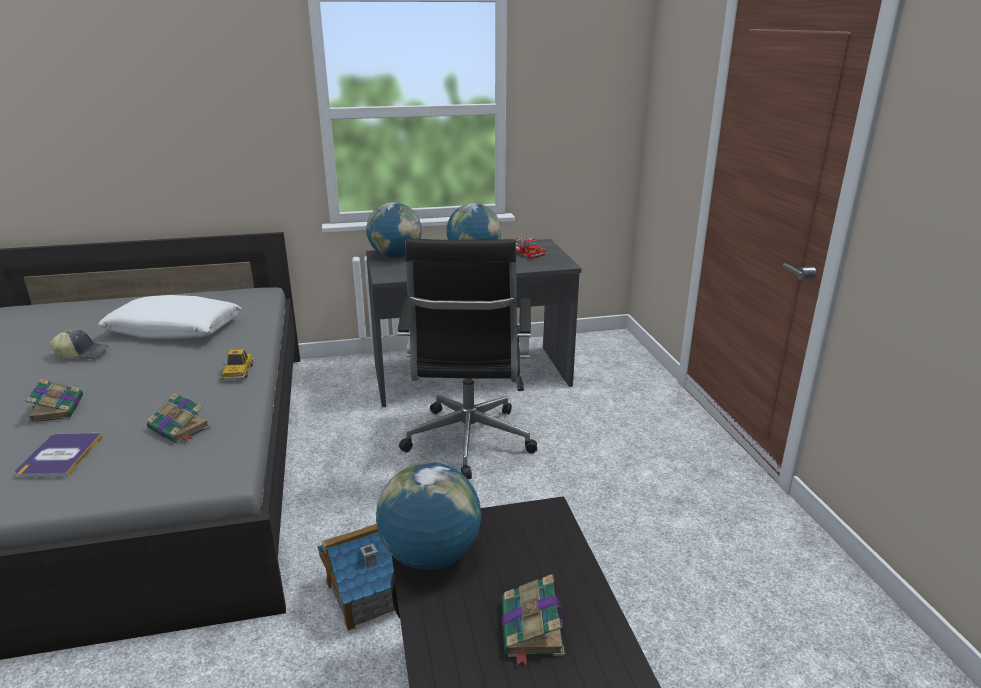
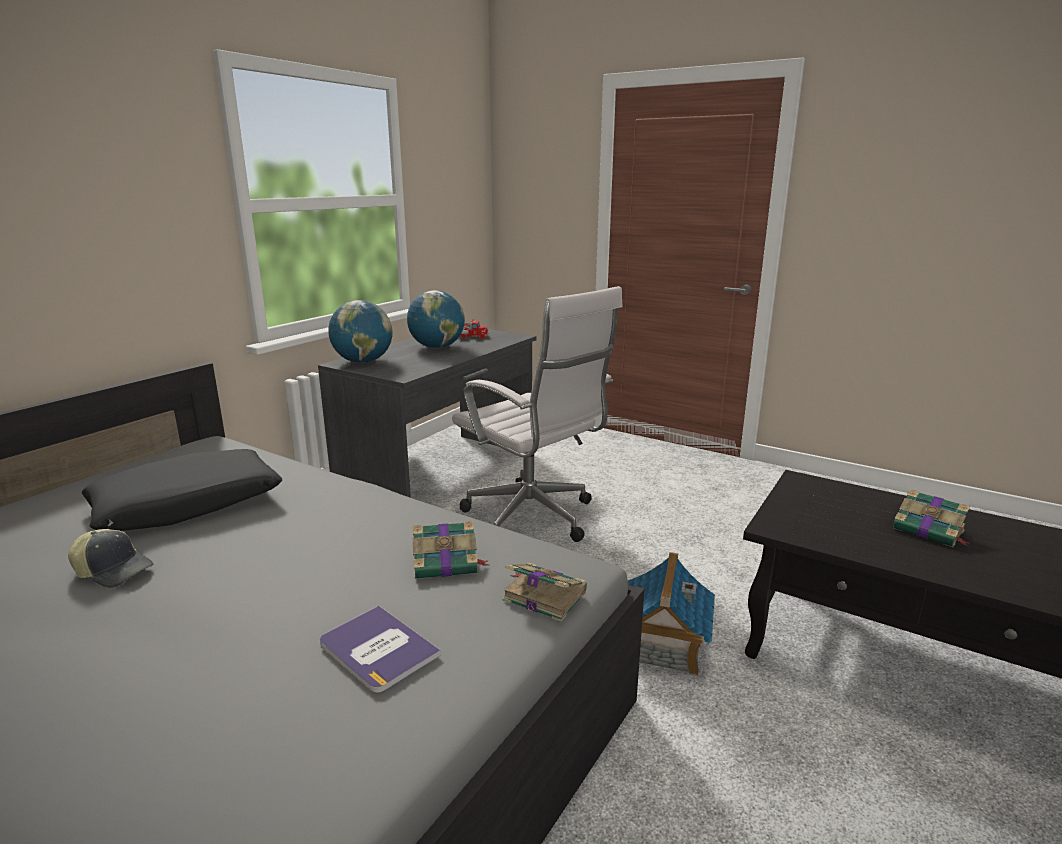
camera: 45 degrees left, 5 degrees down
(57, 408) = (241, 623): book -> book (543, 595)
(83, 353) = (114, 570): cap -> cap turned 75 degrees clockwise
(174, 330) = (187, 505): white pillow -> black pillow
(238, 372) = (377, 504): toy car -> none
(430, 555) = (810, 531): globe -> none
(468, 444) = (534, 519): black office chair -> white office chair

